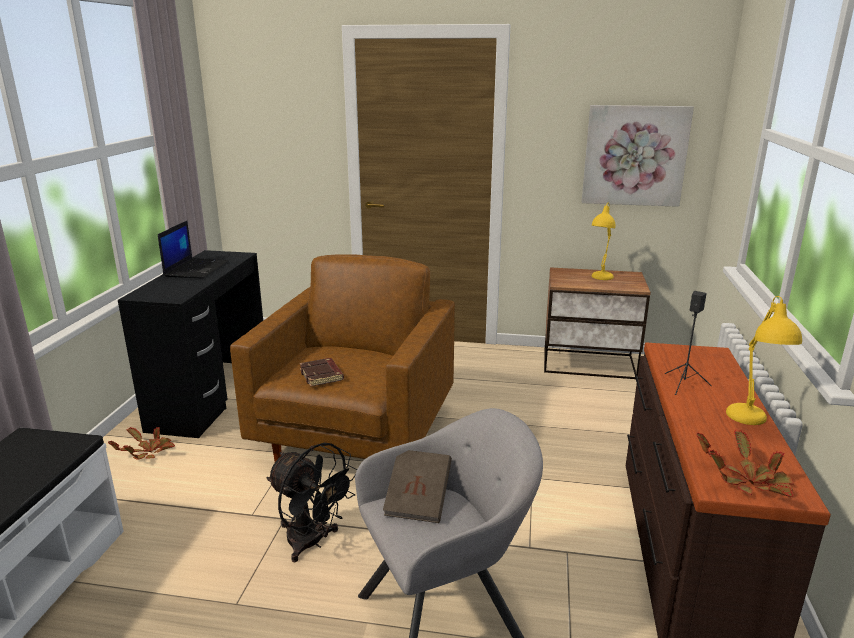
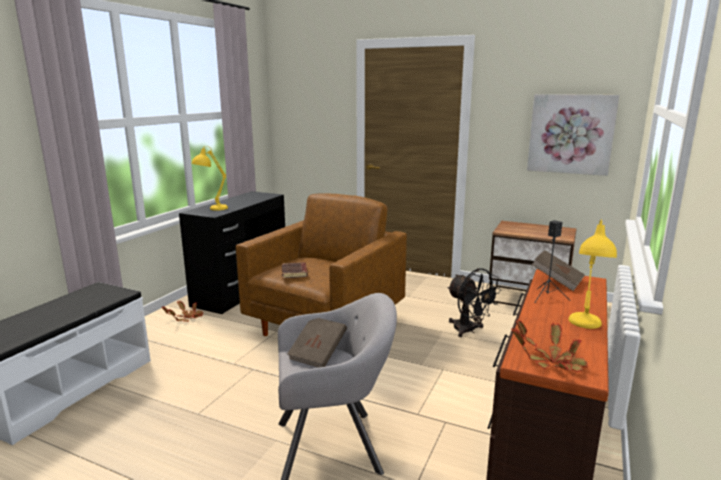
camera: 15 degrees right, 5 degrees down
(196, 269) = (238, 200): laptop -> none
(312, 543) = (264, 386): black fan -> black fan (469, 330)
(599, 279) = (536, 230): yellow table lamp -> yellow table lamp (212, 209)
(679, 358) = (557, 281): none -> brown book

